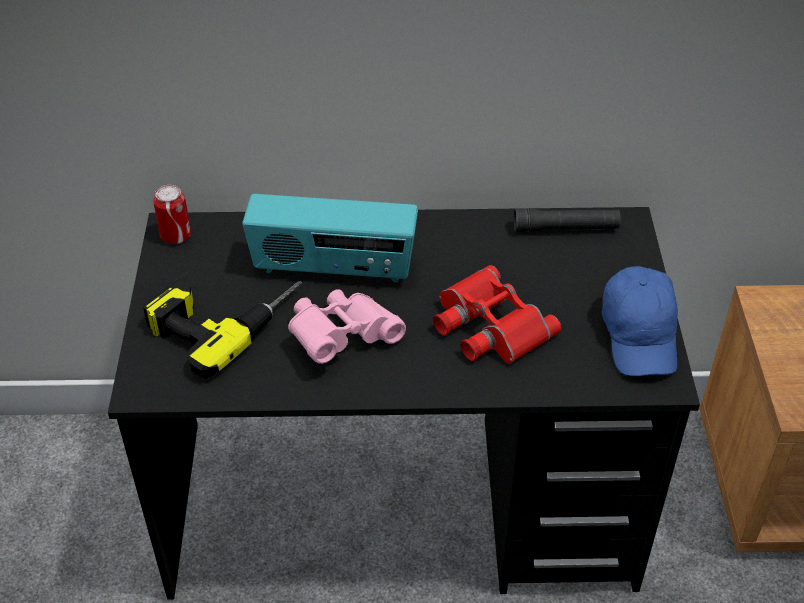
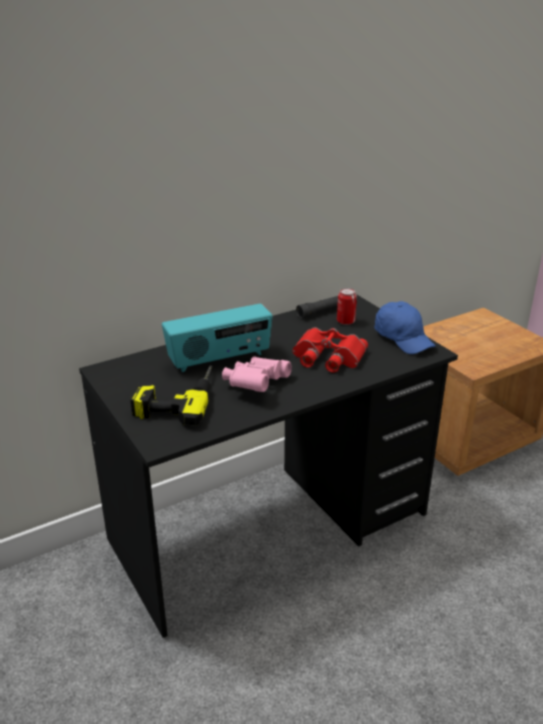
camera: 30 degrees left, 15 degrees down
(176, 236) = (108, 372): can -> can (345, 321)

